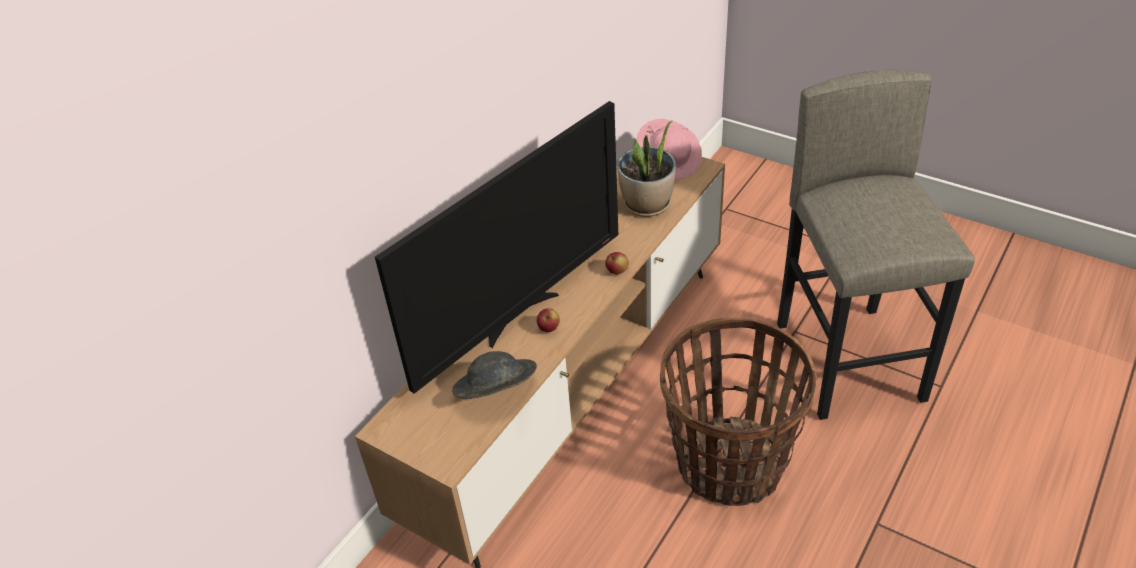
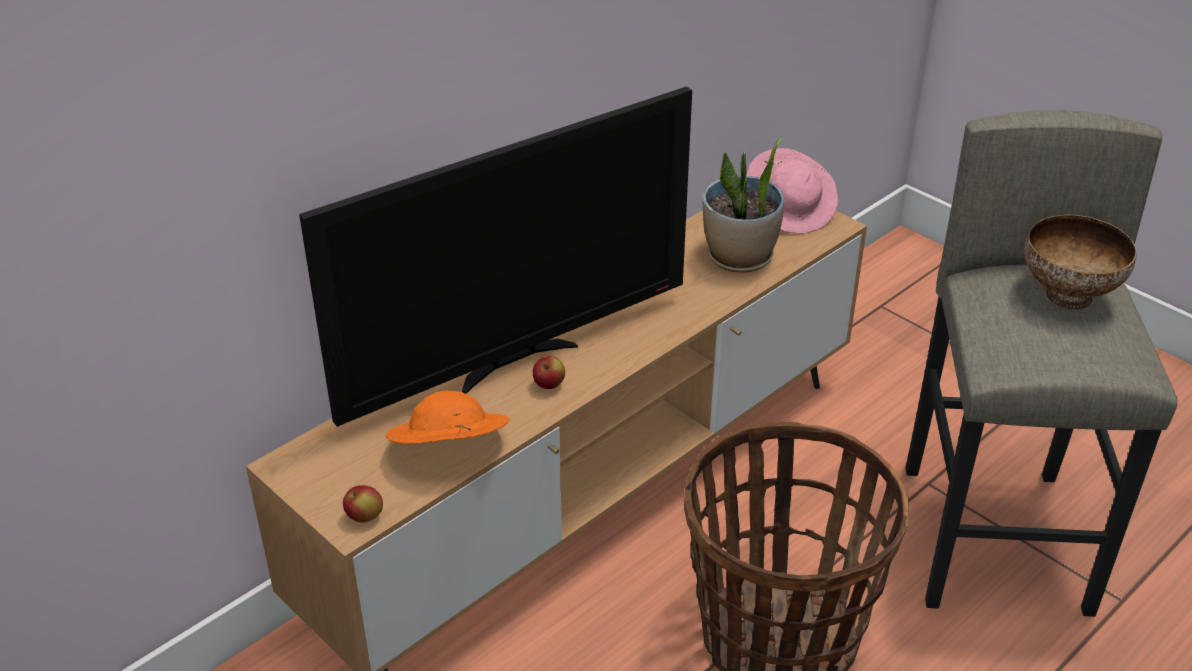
camera: 10 degrees right, 5 degrees down
(496, 392) = (449, 450): grey hat -> orange hat
(617, 271) = (668, 332): apple -> apple (365, 517)
(885, 196) = (1067, 295): none -> bowl

